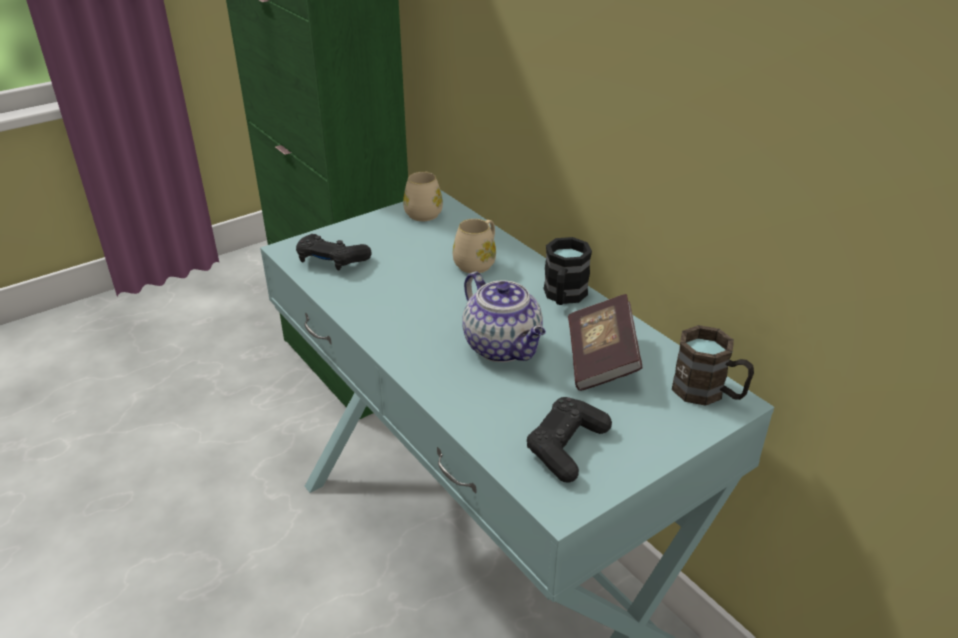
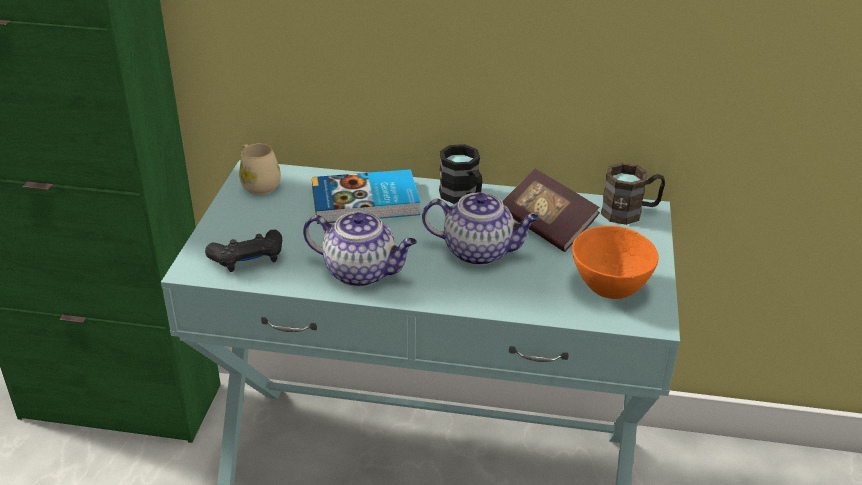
camera: 45 degrees left, 0 degrees up
(388, 312) = (362, 272): none -> teapot
(477, 262) = (366, 203): beige mug -> book
(566, 447) = (608, 288): black game controller -> orange bowl

